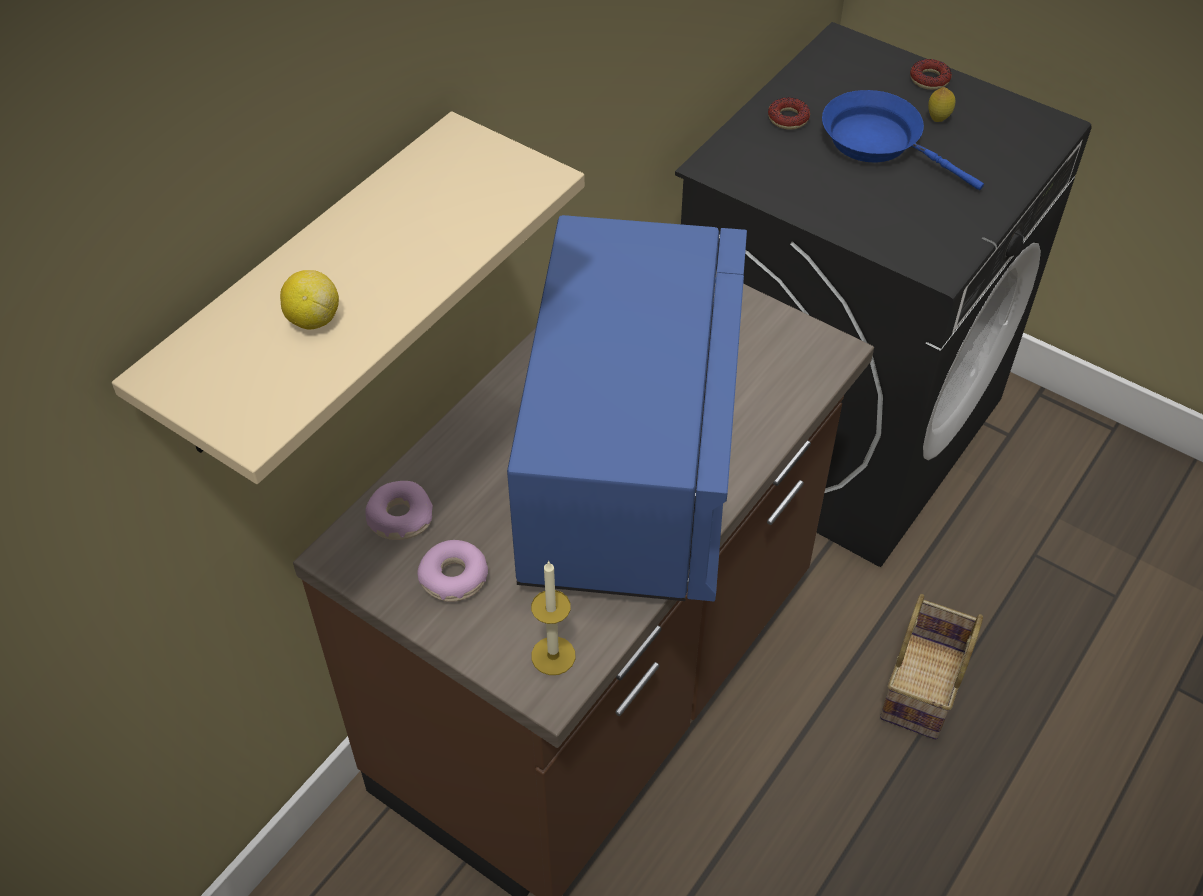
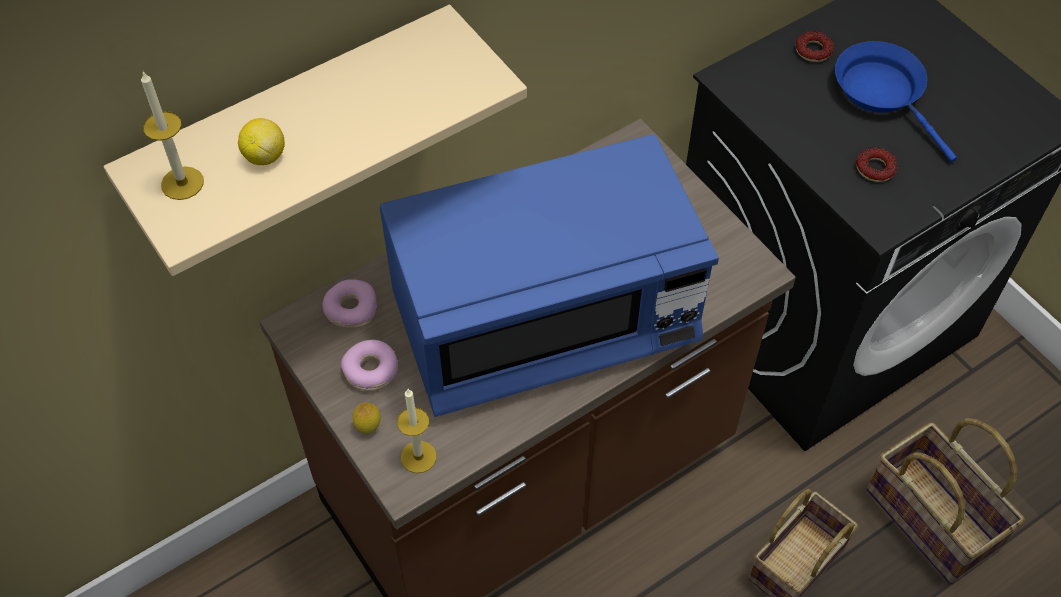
camera: 20 degrees right, 5 degrees up
(224, 374) = (182, 183): none -> candle
(630, 469) = (545, 323): blue microwave -> blue microwave turned 45 degrees clockwise
(929, 79) = (958, 45): donut -> donut (875, 168)
(938, 119) = (948, 85): lemon -> lemon (368, 427)
(1038, 595) = (933, 519): none -> basket

